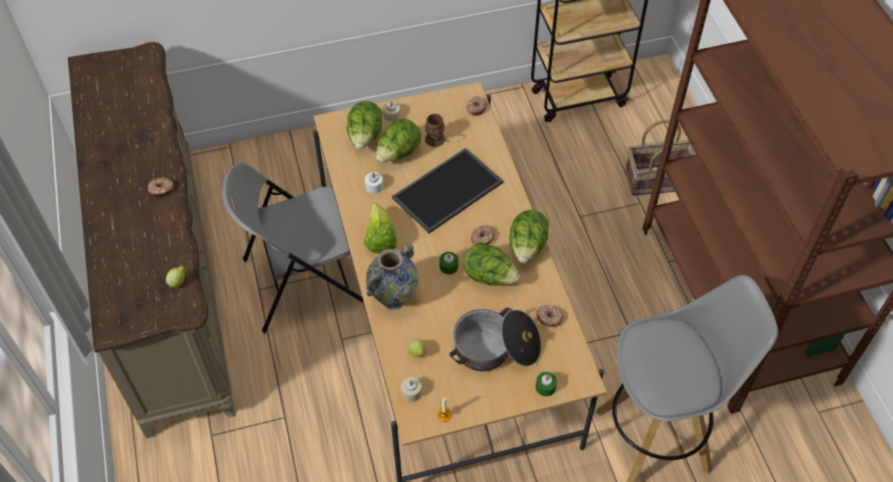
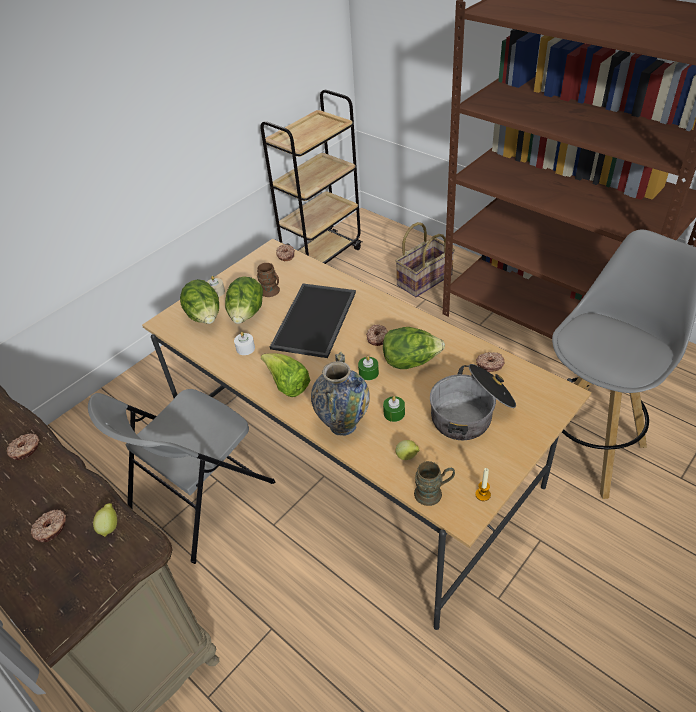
camera: 30 degrees left, 10 degrees down
(144, 261) = (51, 529): none -> donut
(411, 392) = (433, 493): beige candle -> brown mug
(527, 247) = (420, 325): lettuce -> none
(545, 387) = (542, 417): green candle -> green candle (394, 413)

